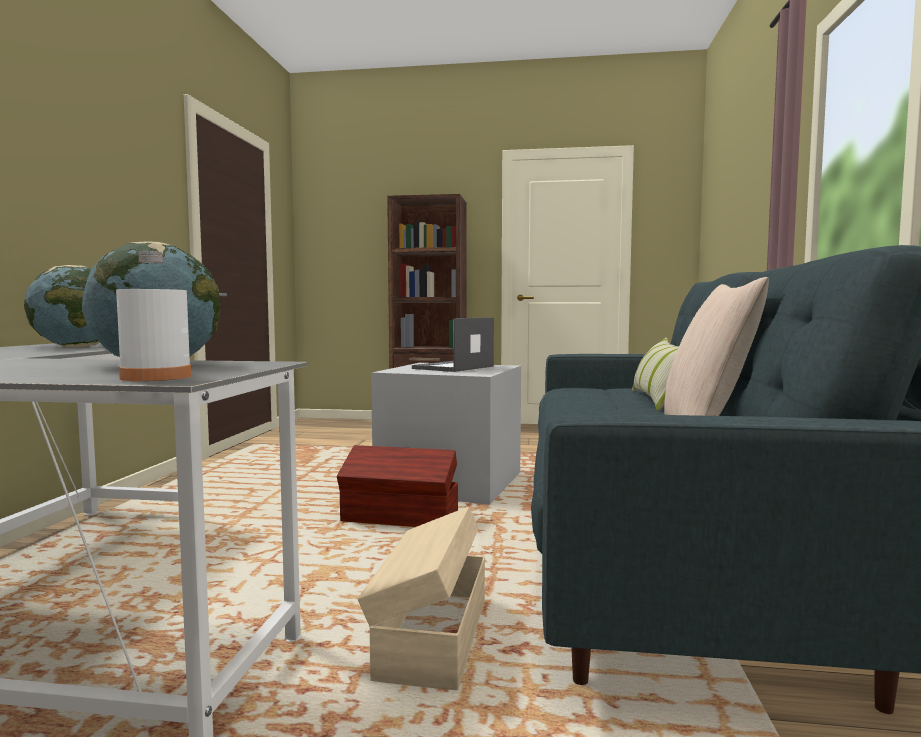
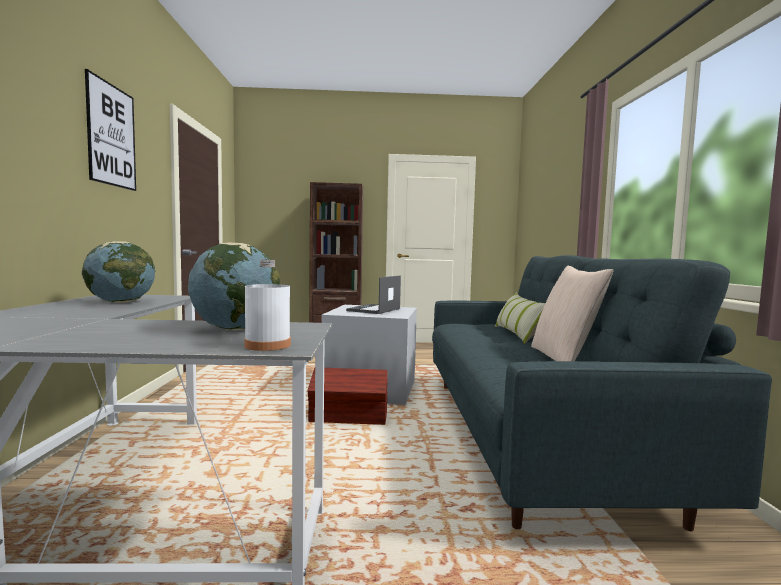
camera: 10 degrees left, 0 degrees up
(89, 133) = (111, 135): none -> picture
(431, 637) = (410, 504): beige storage box -> none

